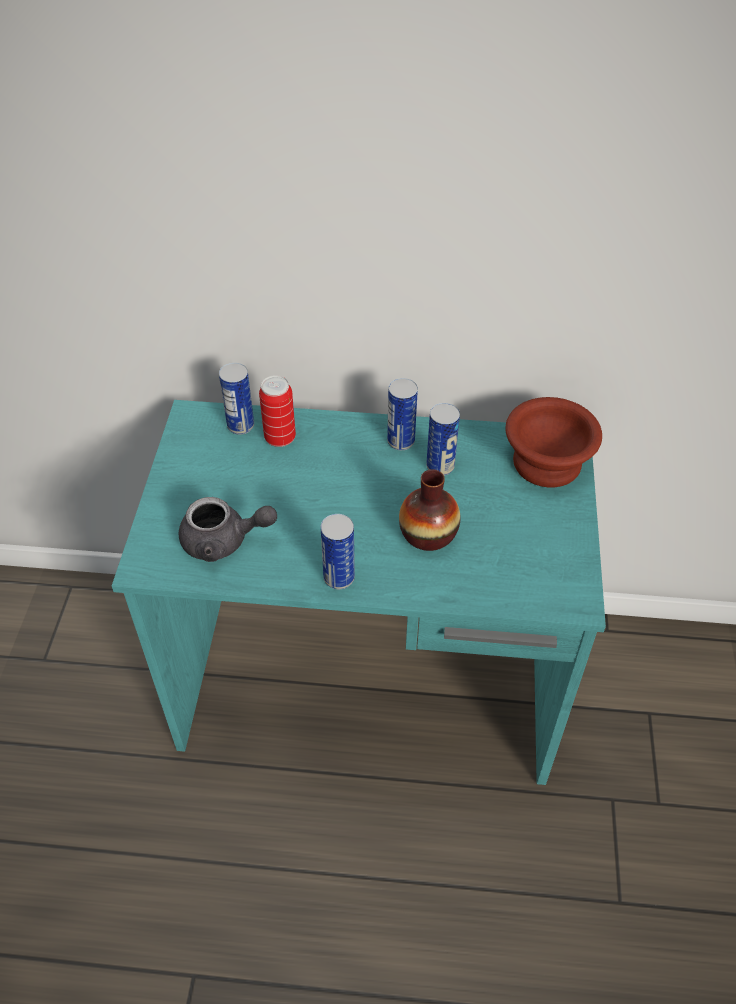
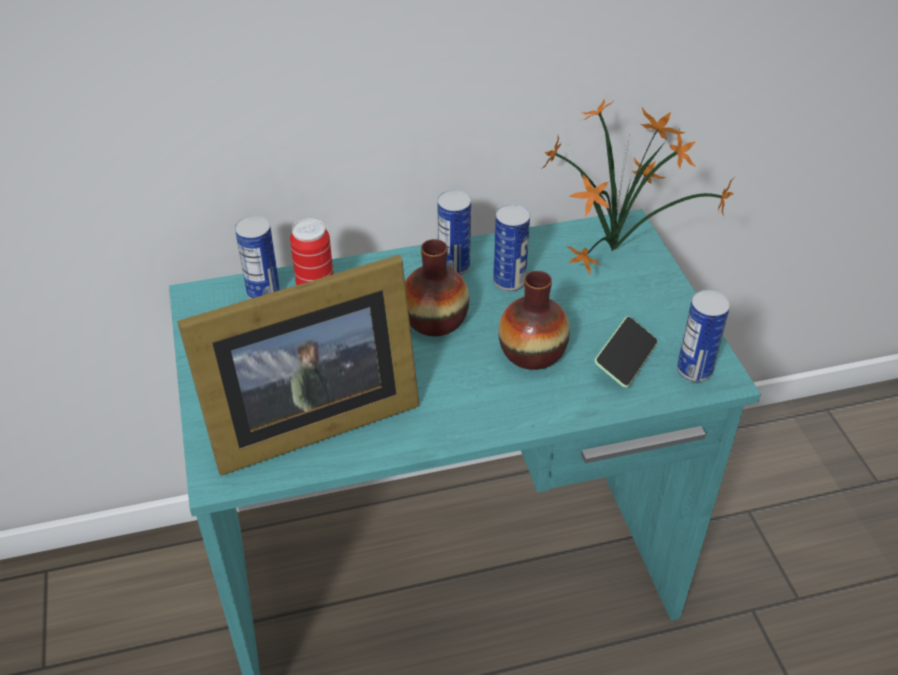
camera: 20 degrees left, 5 degrees down
(224, 541) = (305, 421): grey teapot -> picture frame
(339, 577) = (458, 423): can -> can (694, 370)
(363, 484) = (435, 320): none -> vase
(502, 562) = (625, 360): none -> phone
(547, 460) = (616, 249): brown bowl -> potted plant

